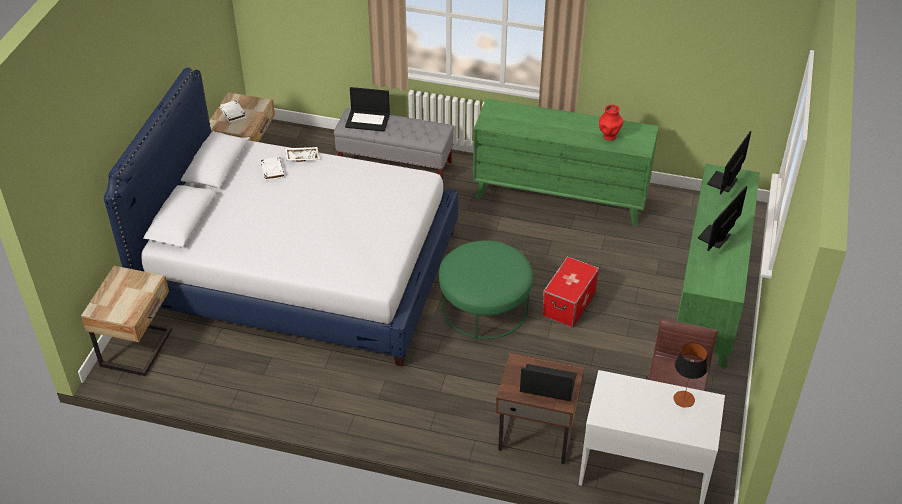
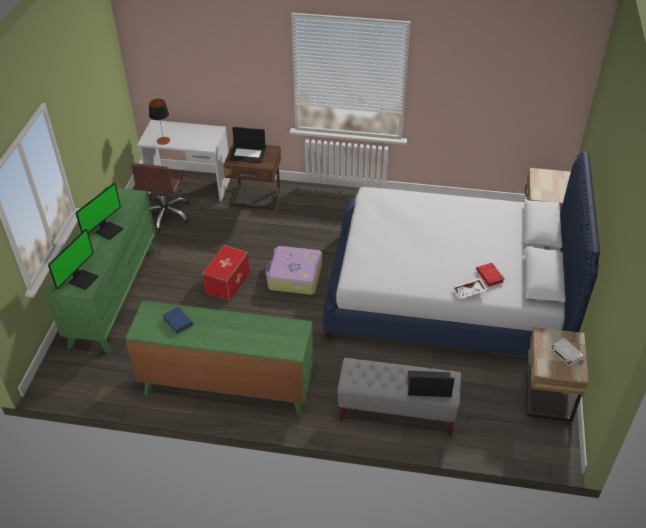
camera: 175 degrees right, 0 degrees up
(272, 170) = (490, 276): white book -> red book
(484, 306) = (294, 276): green ottoman -> suitcase
(609, 136) = (177, 321): red vase -> blue book

